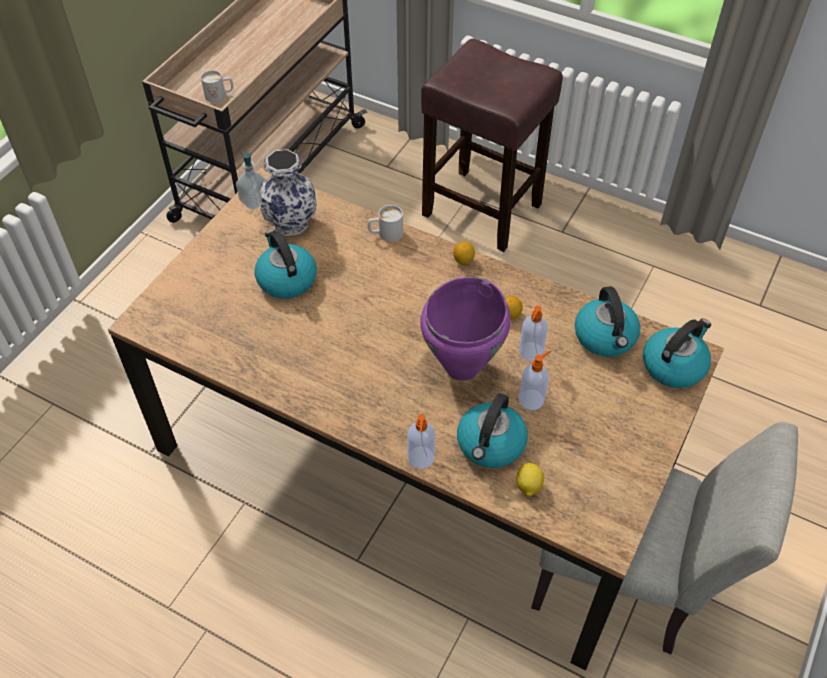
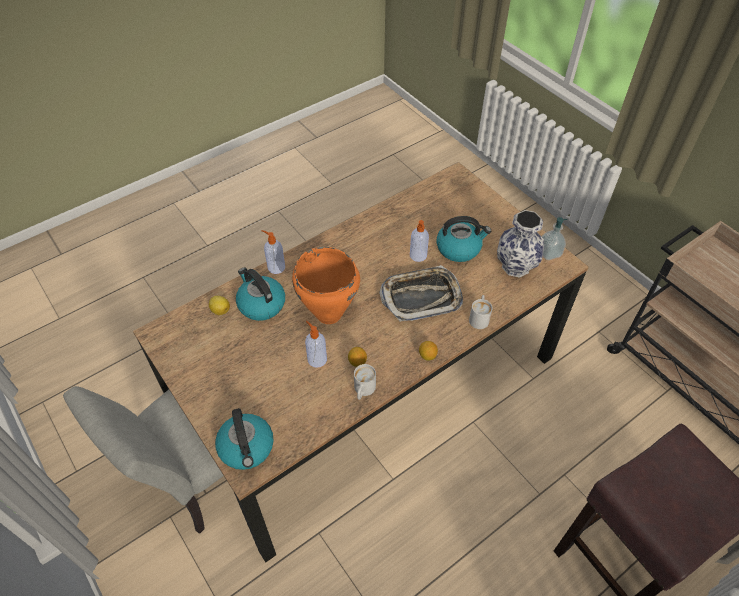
camera: 115 degrees right, 0 degrees up
(220, 95) = (708, 278): white mug -> white mug (363, 391)
(385, 290) = (421, 297): none -> tray
(463, 367) = (328, 314): purple cooking pot -> orange cooking pot
(532, 399) = (278, 341): soap dispenser -> soap dispenser (418, 256)
(605, 337) = (300, 414): kettle -> none

